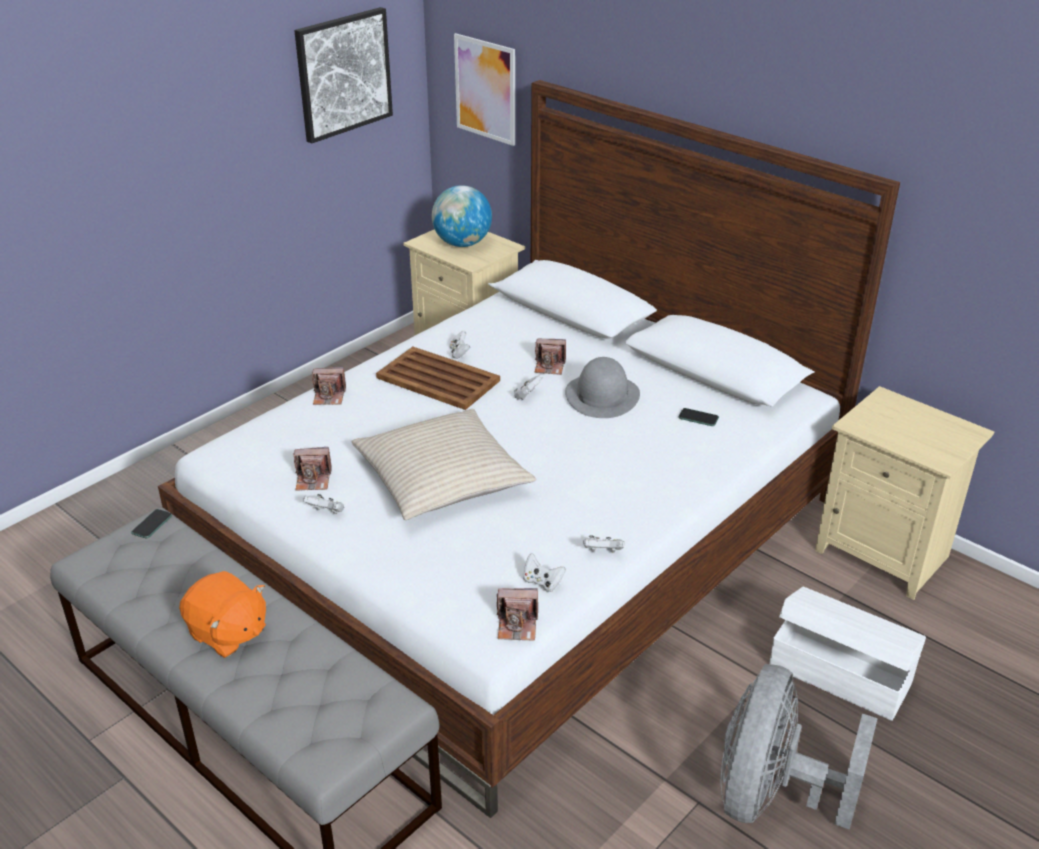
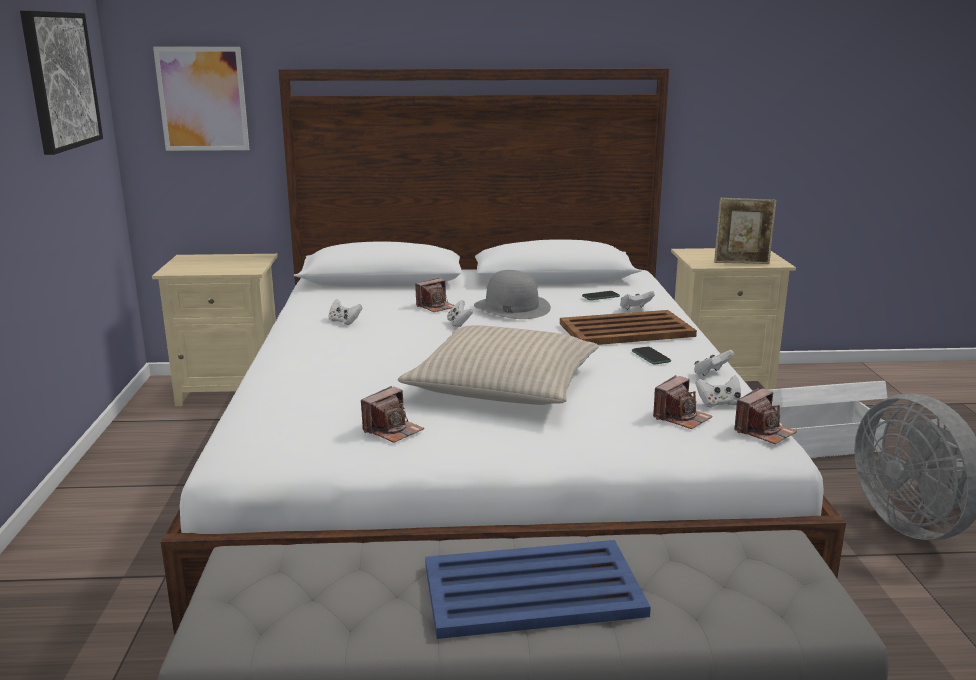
camera: 45 degrees left, 15 degrees down
(152, 524) = (243, 561): phone -> phone (651, 356)
(228, 633) = (530, 590): orange plush toy -> blue tray
(326, 512) = (456, 444): white game controller -> white game controller (635, 308)
(329, 396) = (278, 380): camera -> camera (681, 418)
(439, 380) = (364, 338): brown tray -> brown tray (627, 330)
(462, 244) = (216, 264): globe -> none
(903, 442) = (741, 263): none -> picture frame

